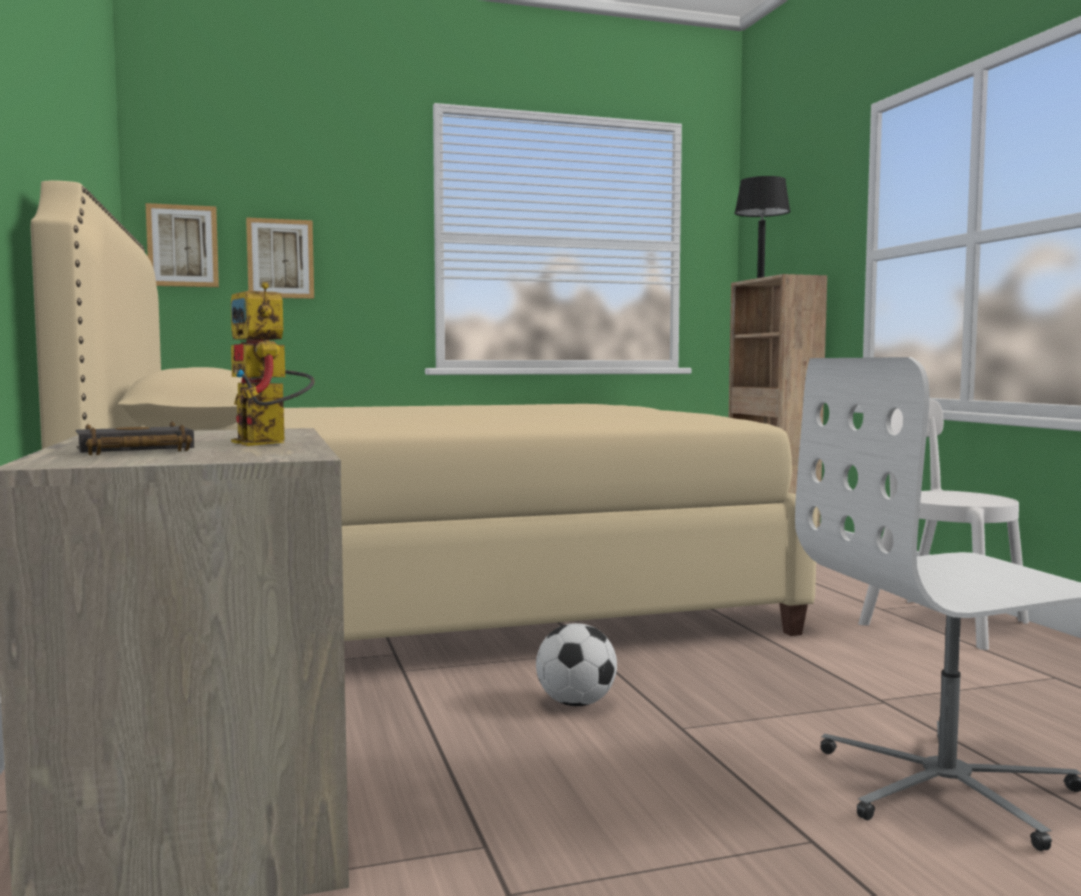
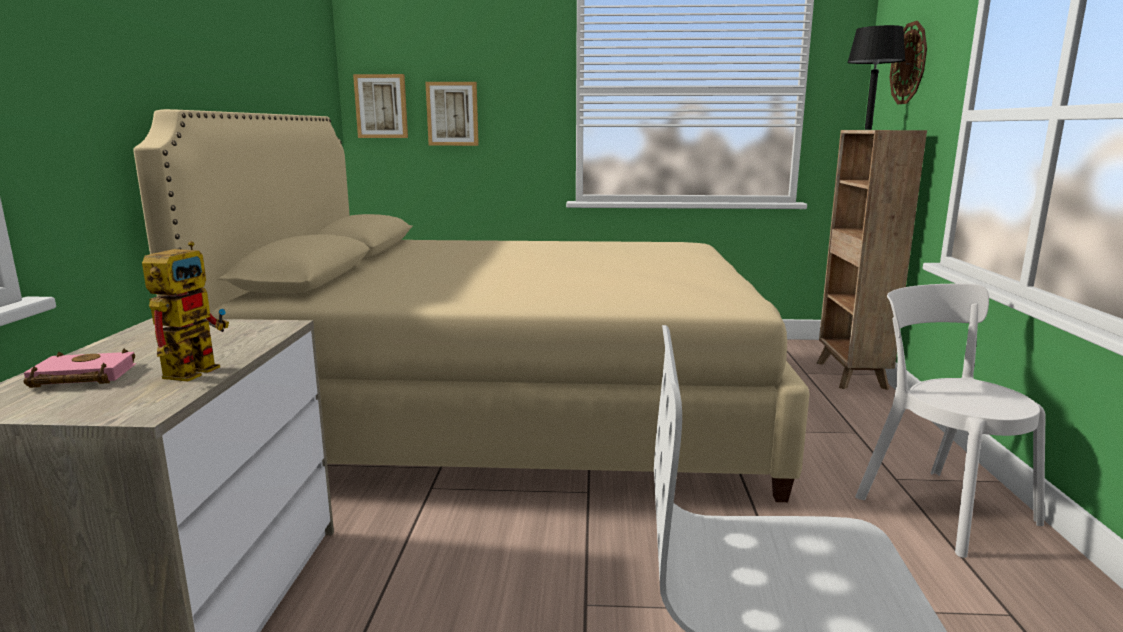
camera: 20 degrees right, 10 degrees up
(132, 450) = (79, 377): black book -> pink book
(269, 443) = (195, 368): toy robot -> toy robot turned 150 degrees counterclockwise
(576, 703) = (525, 553): football -> none
(791, 216) = (909, 63): none -> wall clock

